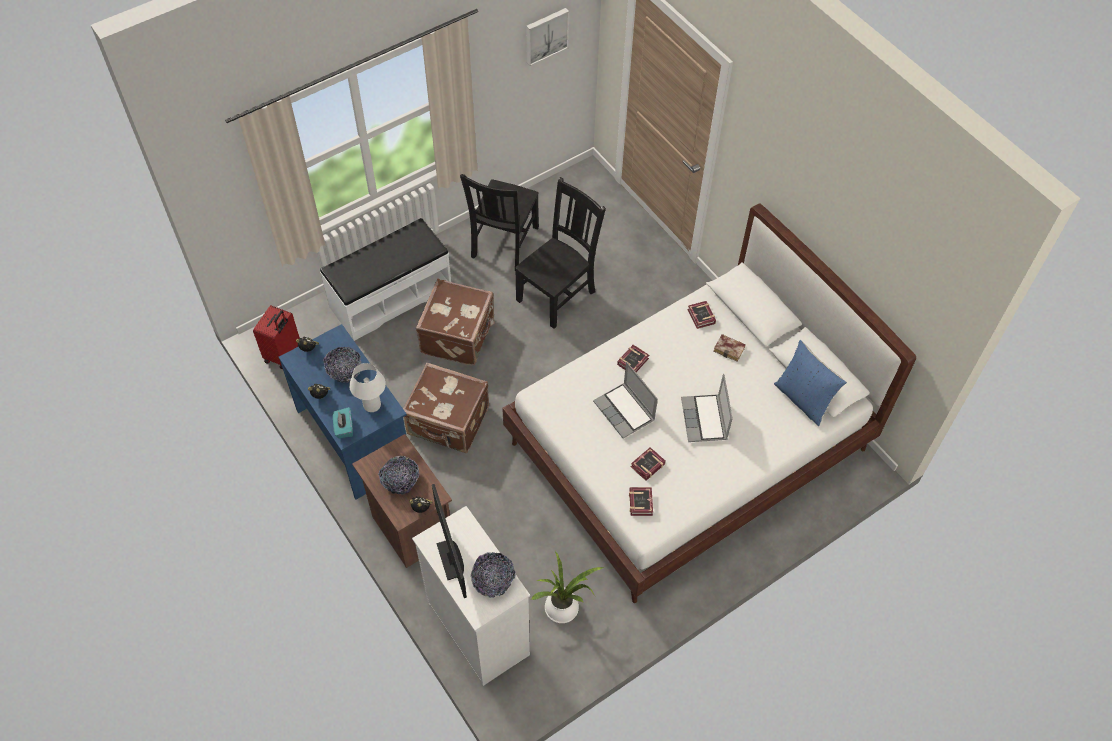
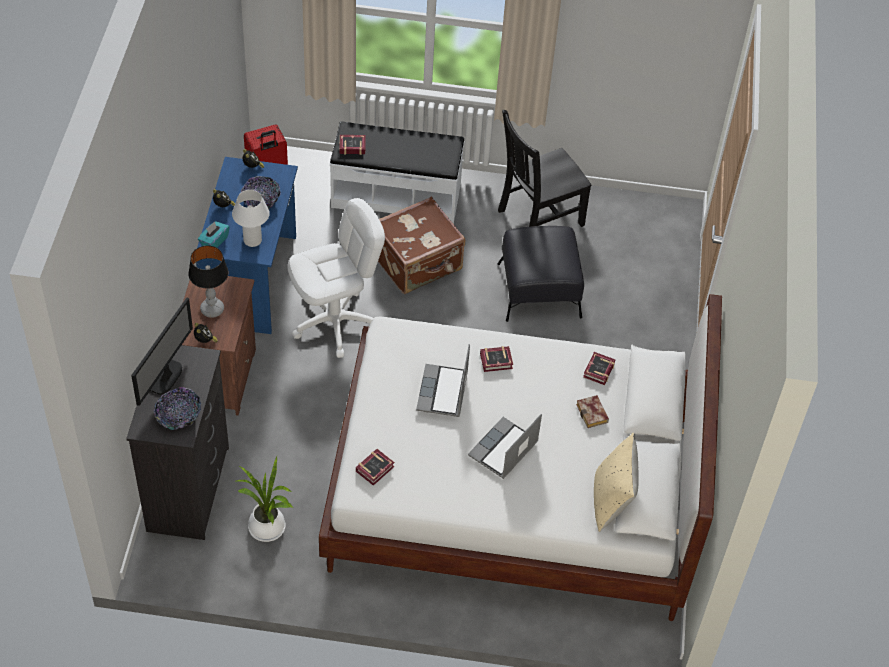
camera: 40 degrees right, 5 degrees down
(400, 480) = (212, 309): bowl -> table lamp
(448, 422) = (335, 322): brown suitcase -> white office chair
(478, 627) = (189, 488): white dresser -> black dresser
(546, 35) = (667, 29): picture -> none
(558, 294) = (539, 290): black chair -> black ottoman
(646, 466) = (412, 446): book -> book (351, 146)
(803, 399) = (611, 501): blue pillow -> beige pillow

